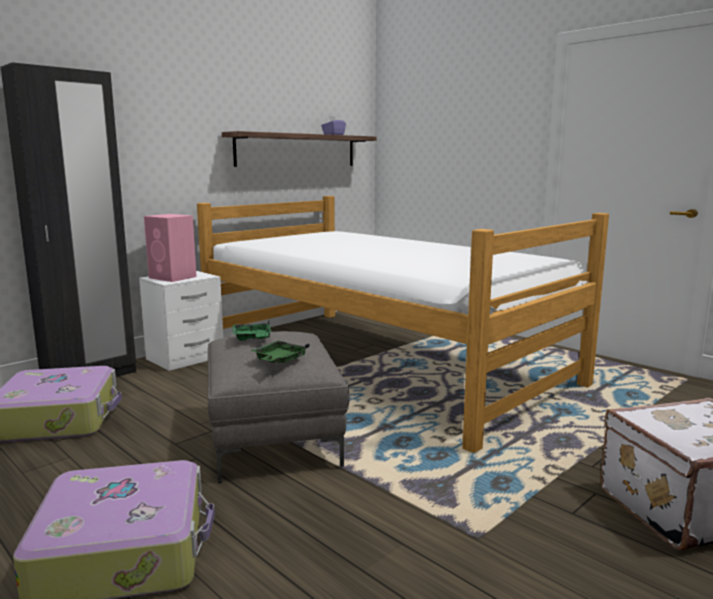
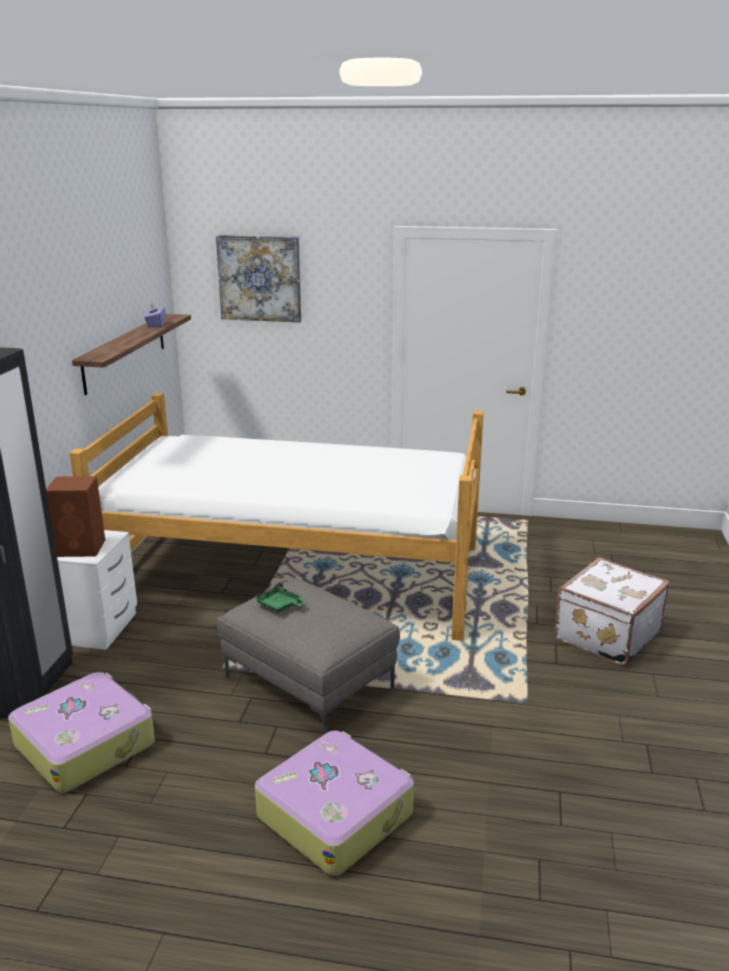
camera: 35 degrees left, 10 degrees up
(173, 277) = (82, 548): pink speaker -> brown speaker
(279, 360) = (341, 623): green tray -> none
(437, 103) = (259, 278): none -> picture

